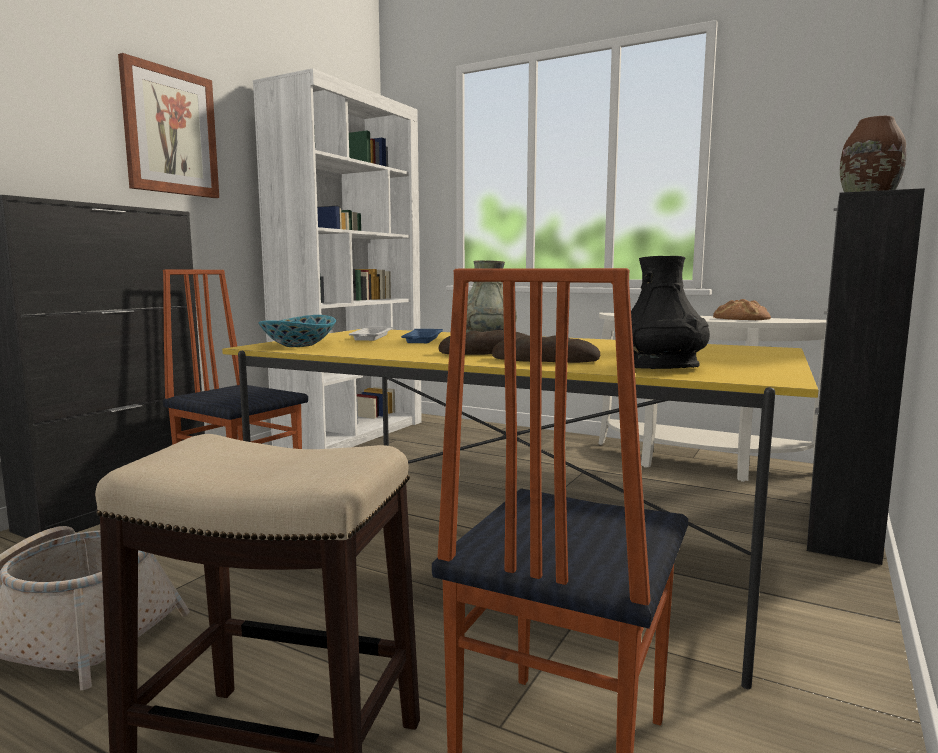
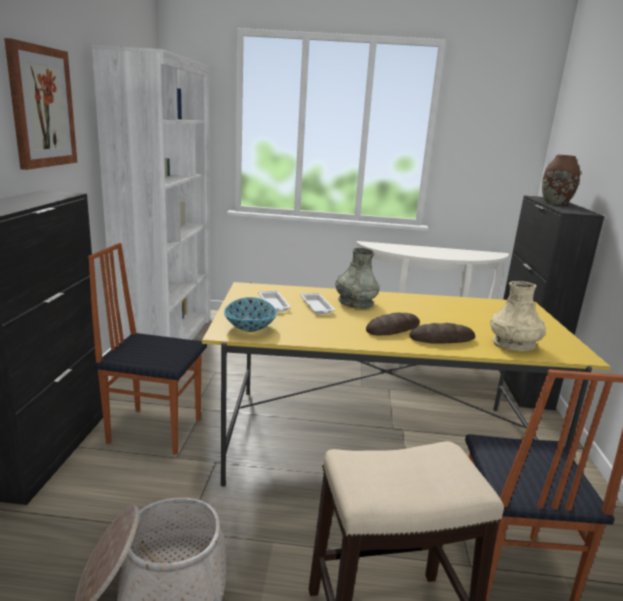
camera: 25 degrees left, 10 degrees up
(422, 340) = (317, 307): blue tray -> white tray
(661, 367) = (513, 344): black vase -> beige vase
(741, 318) = (455, 253): bread -> none

